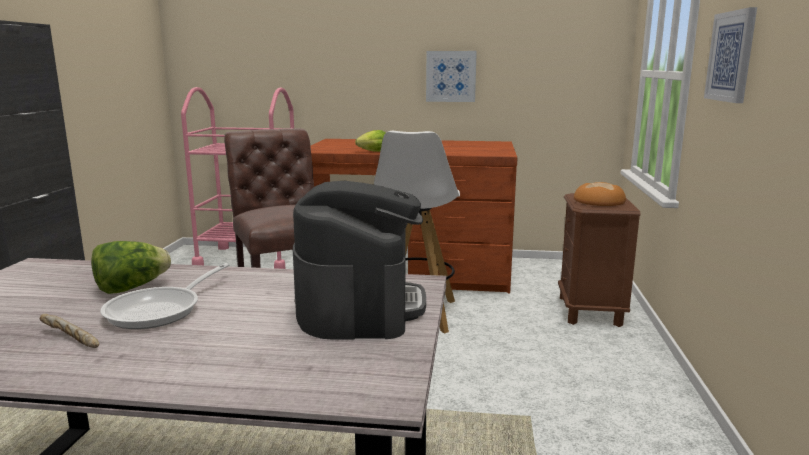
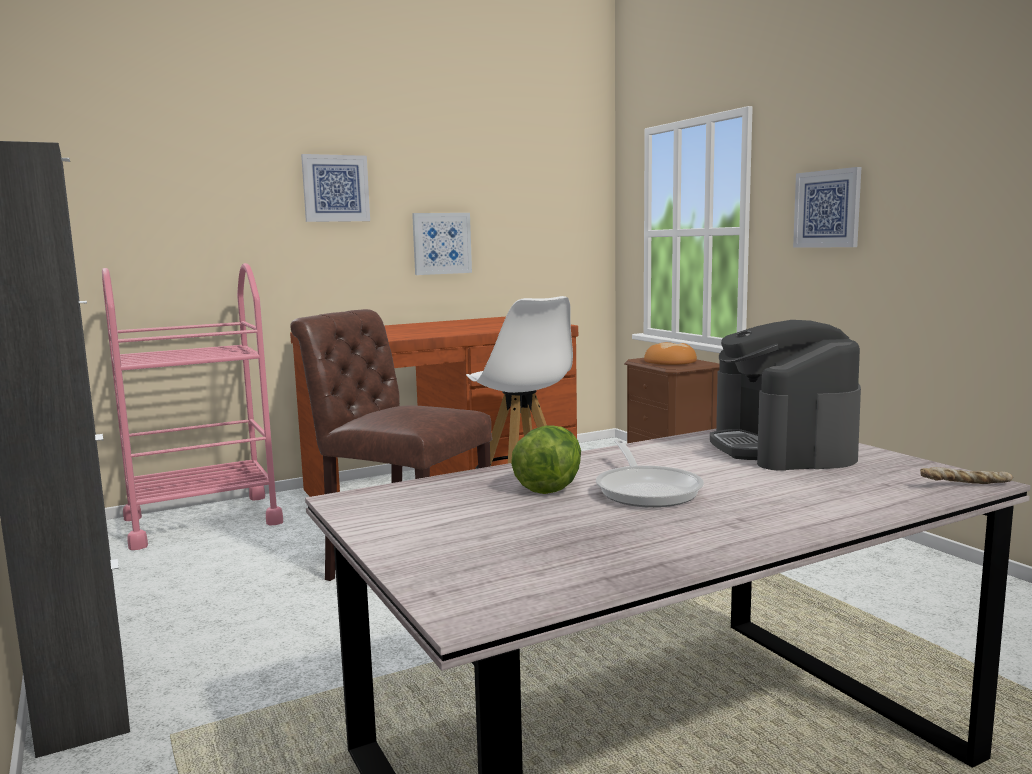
camera: 35 degrees left, 5 degrees down
(70, 339) = (655, 525): bread -> bread (965, 485)
(359, 305) = (782, 448): coffee machine -> coffee machine turned 150 degrees counterclockwise
(366, 31) = (335, 188): none -> picture
(372, 152) = (416, 336): lettuce -> none

